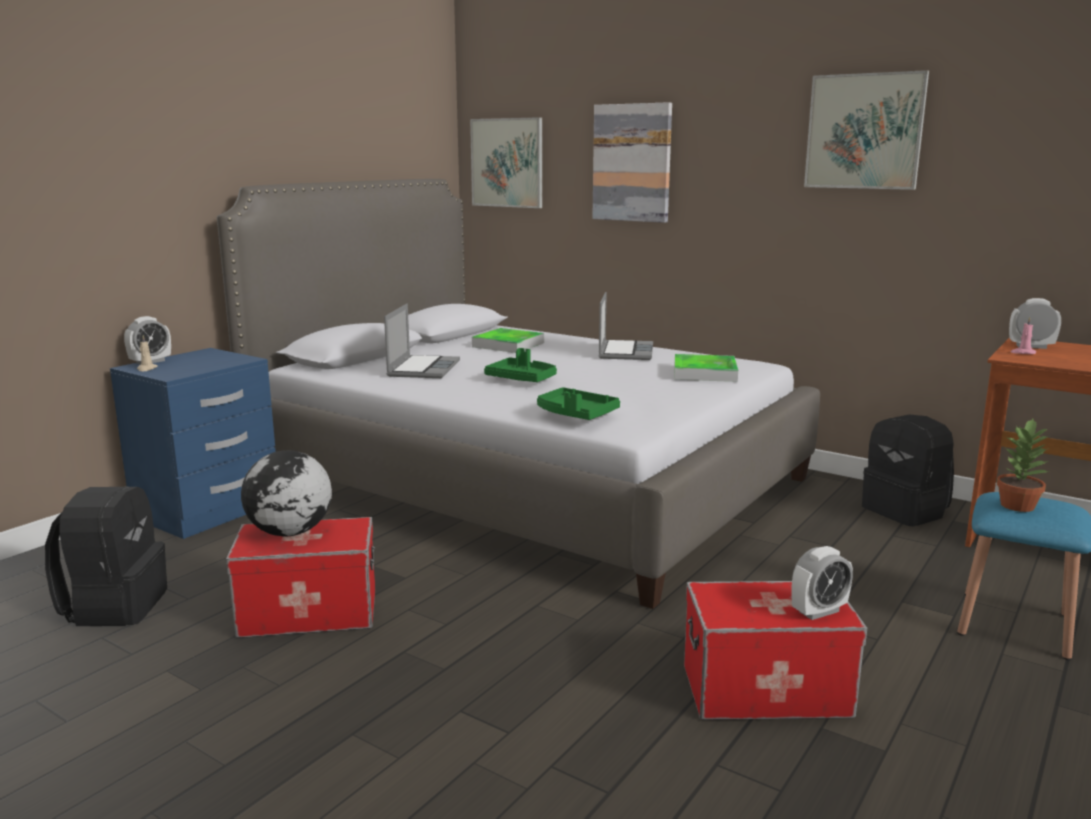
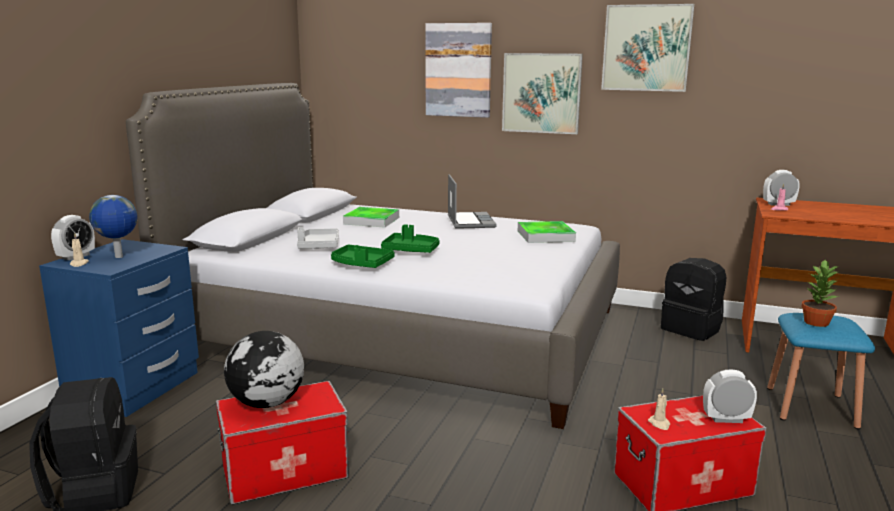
camera: 15 degrees left, 0 degrees up
(190, 364) = (119, 257): none -> globe
(423, 368) = (319, 246): laptop -> grey tray
(507, 163) = (346, 69): picture -> picture (541, 93)
(575, 414) = (482, 278): green tray -> green tray (361, 264)
(725, 606) = (659, 424): none -> beige candle
(819, 611) = (726, 419): alarm clock -> alarm clock turned 135 degrees counterclockwise

